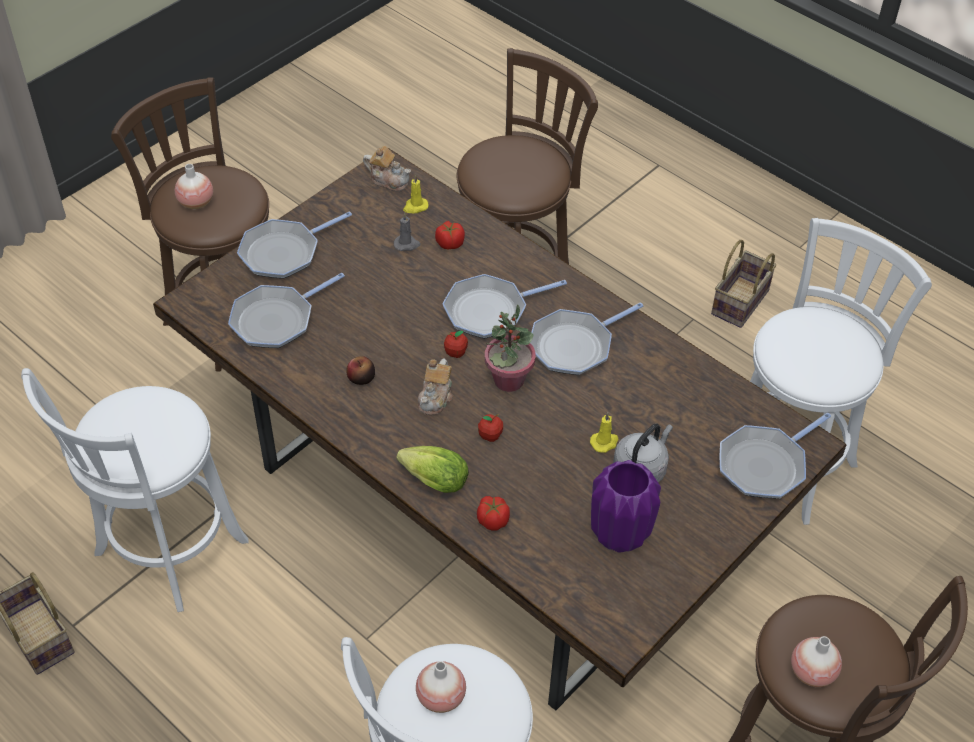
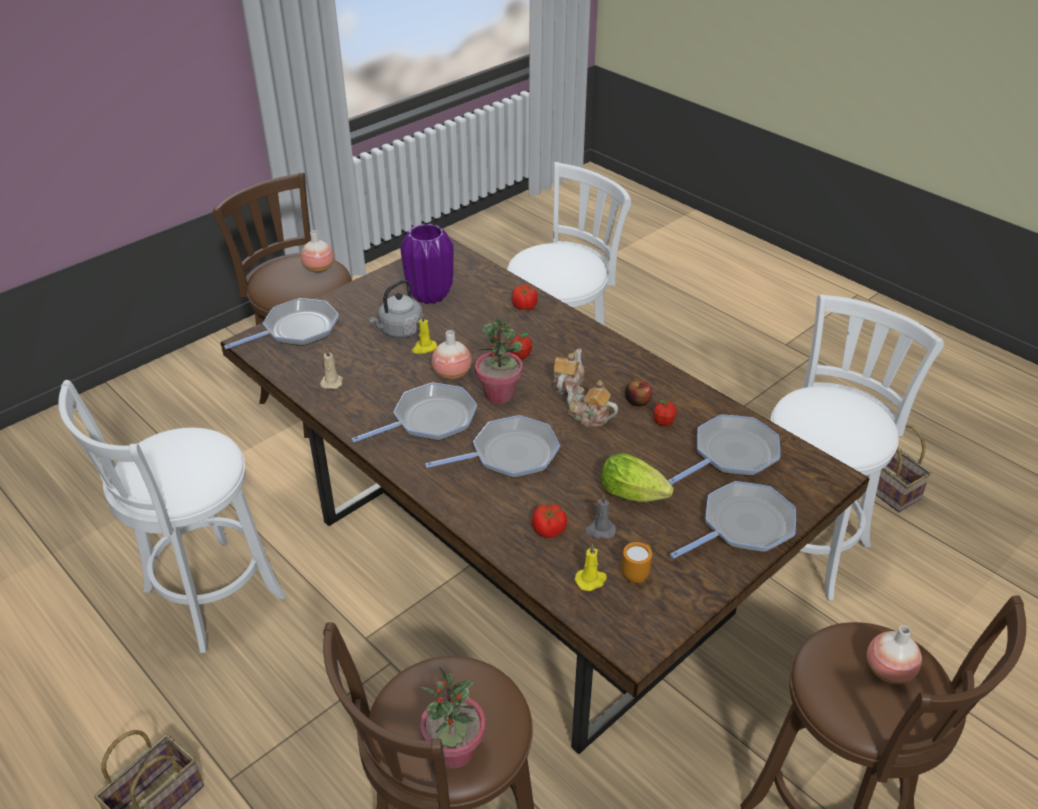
camera: 175 degrees left, 10 degrees down
(378, 212) = (637, 574): none -> orange mug
(388, 180) = (628, 622): teapot -> teapot (589, 417)
(431, 480) = (572, 330): lettuce -> lettuce (636, 496)
(441, 697) = (565, 267): vase -> vase (452, 374)
(455, 353) = (547, 418): apple -> apple (663, 422)
(506, 148) = (454, 751): none -> potted plant
(692, 389) = (332, 382): none -> beige candle

